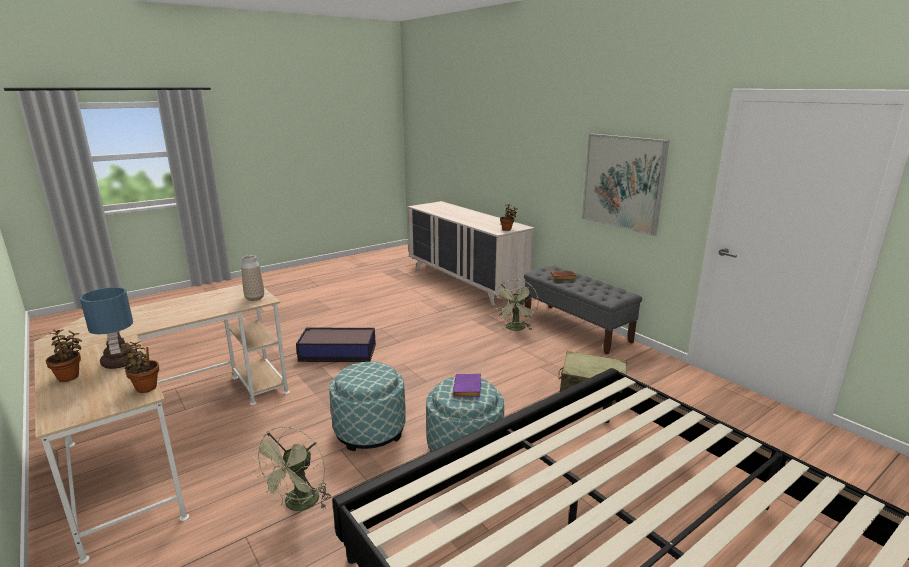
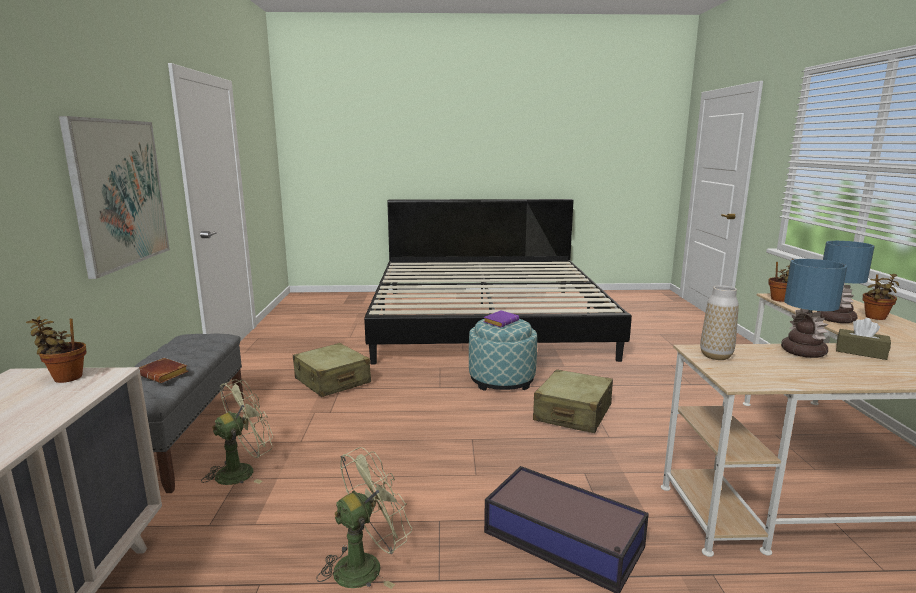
camera: 145 degrees left, 5 degrees down
(150, 323) = (860, 352): none -> brown tissue box
(194, 314) = (801, 351): none -> table lamp
(299, 505) = (651, 387): green fan -> green fan (366, 565)
(370, 430) = (572, 413): ottoman -> beige suitcase

